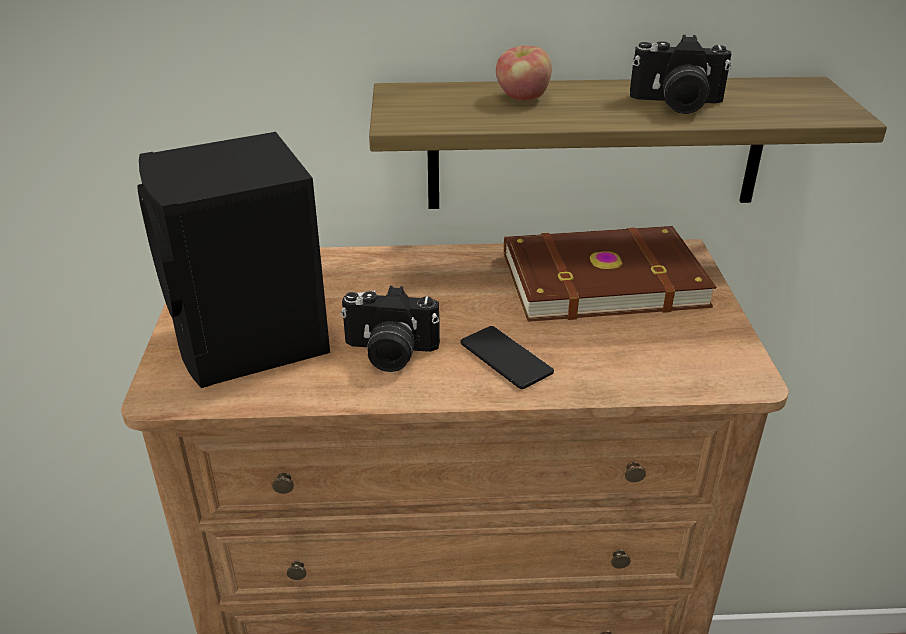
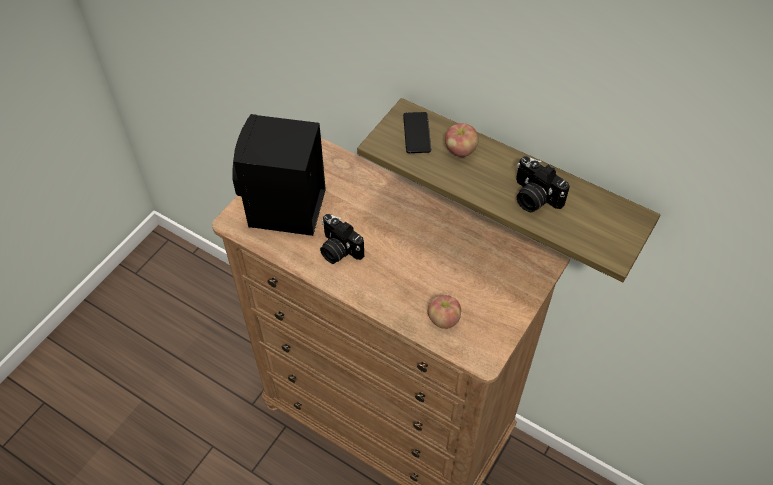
camera: 35 degrees right, 20 degrees up
(506, 358) = (385, 282): phone -> phone (417, 133)
(600, 278) = (481, 257): brown book -> none
(637, 361) = (443, 319): none -> apple

